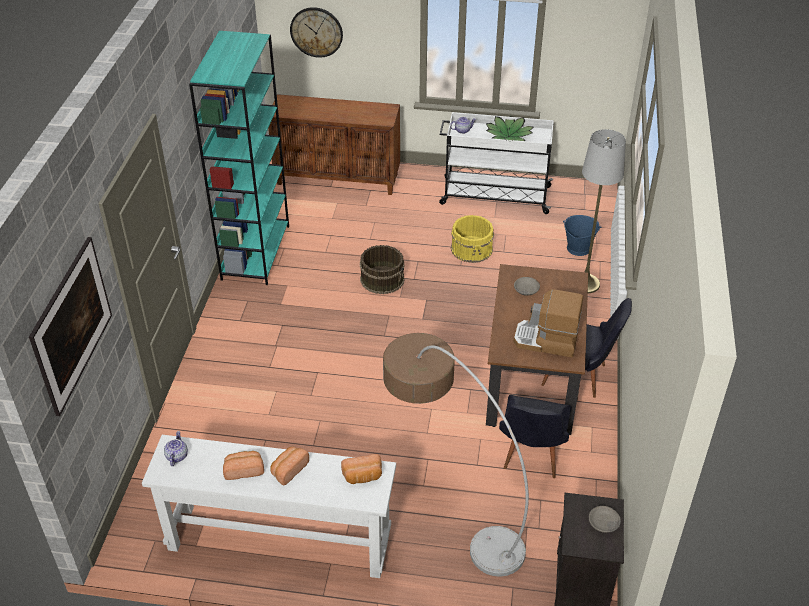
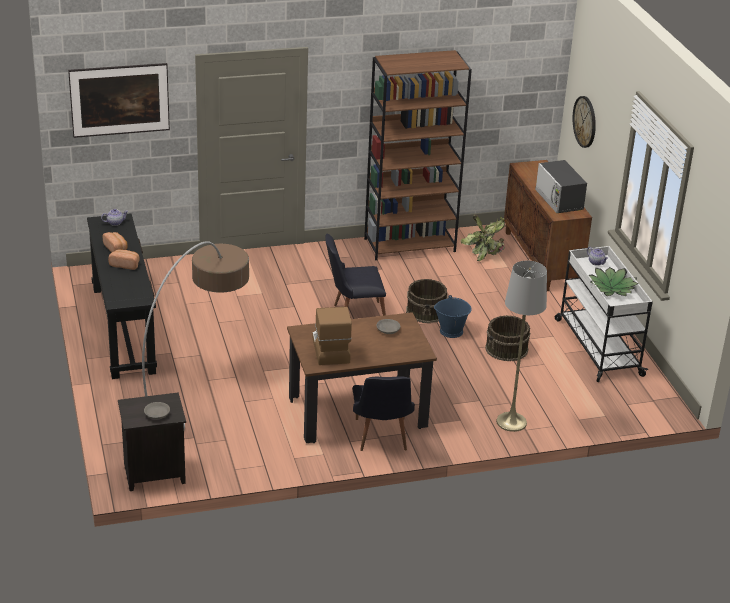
camera: 65 degrees right, 10 degrees down
(255, 252) = (410, 245): turquoise bookcase -> brown bookcase
(279, 540) = (123, 329): white console table -> black console table
(302, 207) = (485, 252): none -> potted plant
(359, 111) = (559, 200): none -> microwave
(363, 476) = (134, 293): bread -> none
(472, 249) = (506, 349): yellow bucket -> brown bucket
(531, 457) = (269, 427): black chair -> black chair (353, 314)
(578, 248) = (561, 409): blue bucket -> blue bucket (451, 331)

